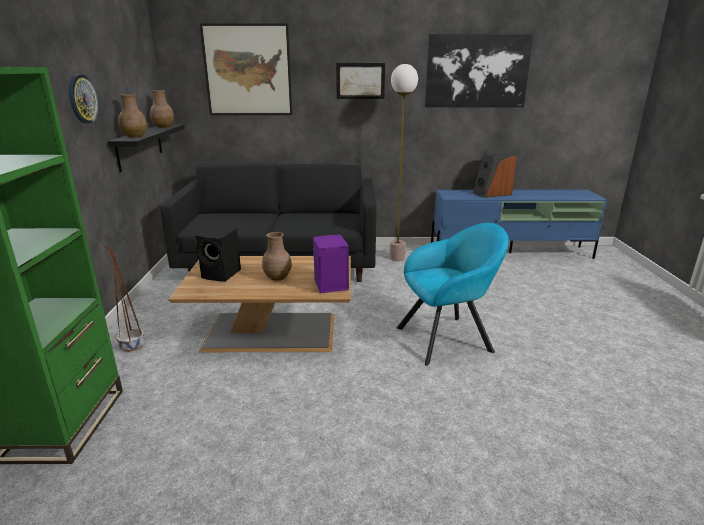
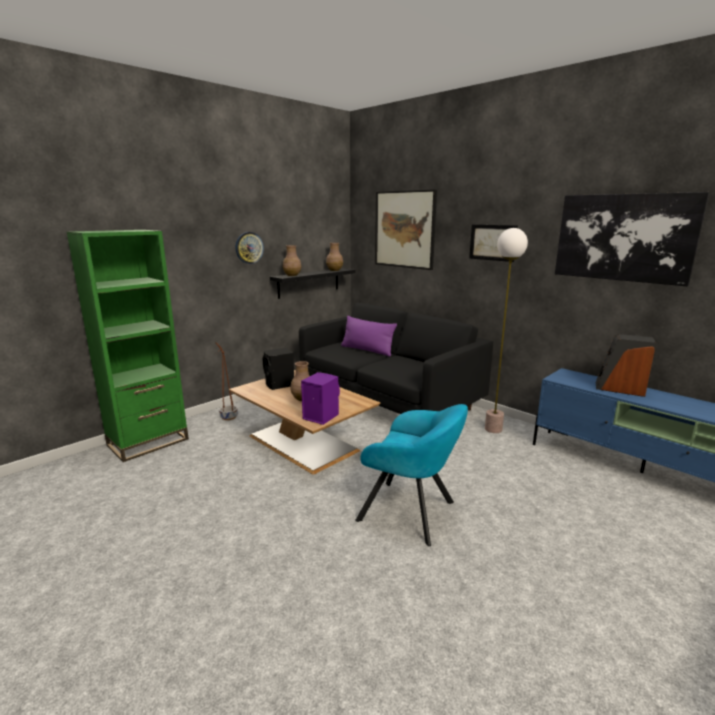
camera: 45 degrees right, 5 degrees down
(245, 216) = (367, 350): none -> purple pillow

